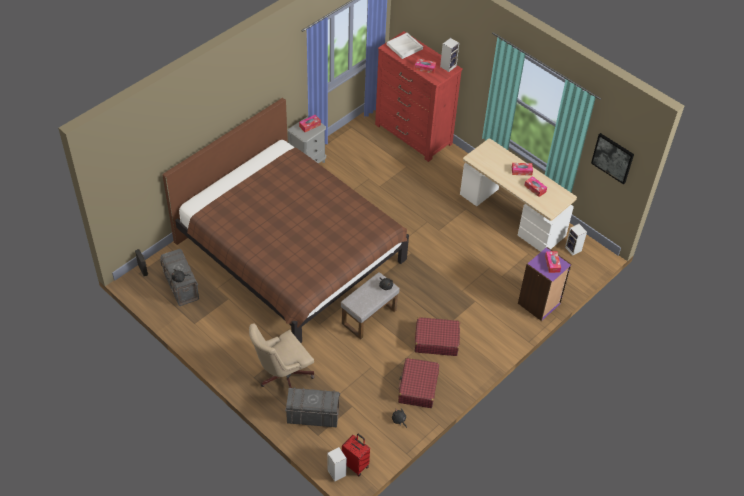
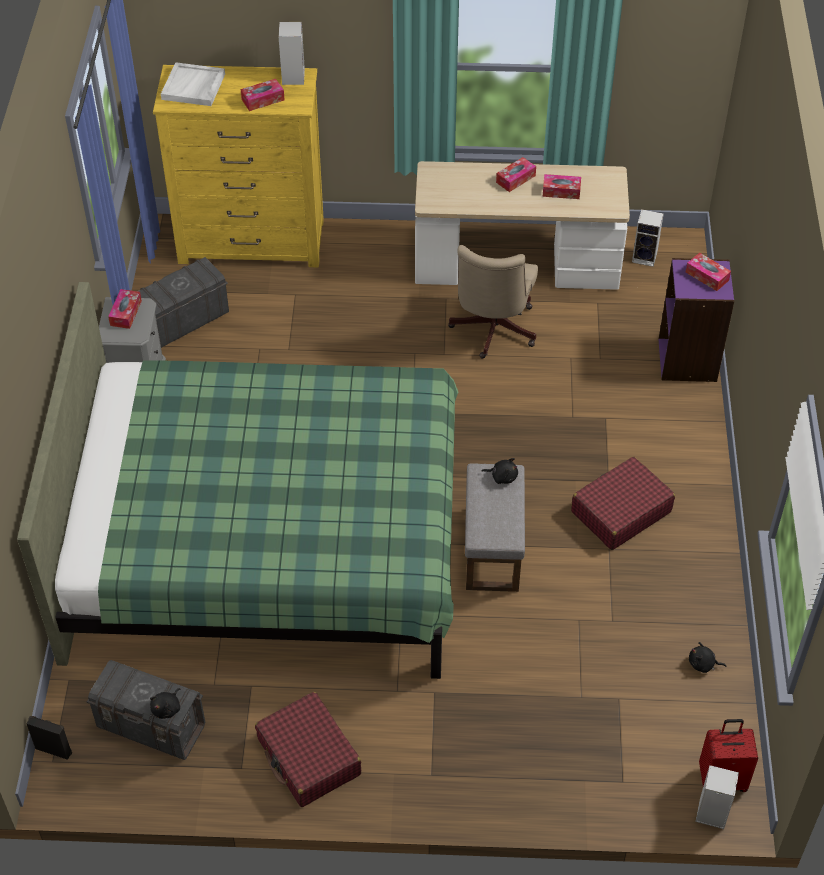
camera: 40 degrees left, 0 degrees up
(282, 376) = (472, 738): beige office chair -> beige office chair (492, 331)
(290, 252) = (266, 541): brown bed -> green bed
(312, 416) = (583, 759): grey storage box -> grey storage box (184, 320)
(413, 134) = (252, 242): red dresser -> yellow dresser
(418, 387) = (673, 597): red suitcase -> red suitcase (309, 757)
(613, 158) = (670, 65): picture -> none

